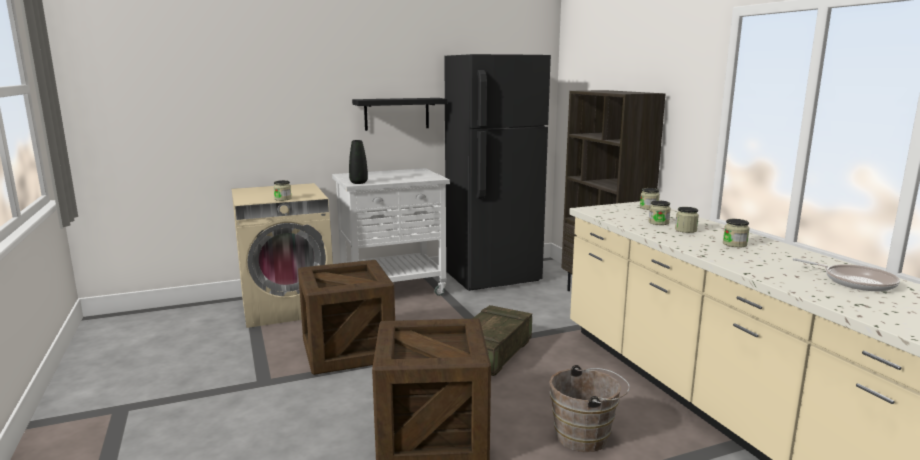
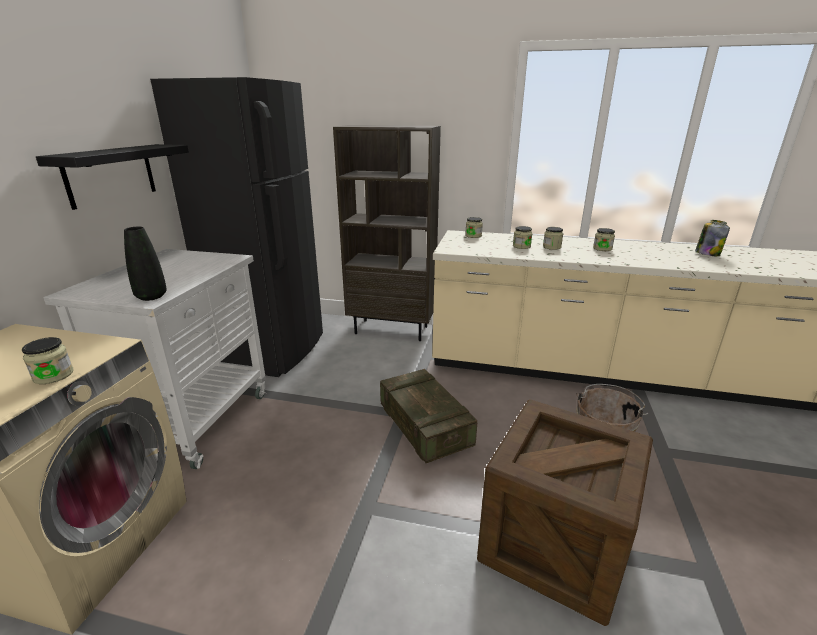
camera: 55 degrees left, 10 degrees up
(348, 350) = (303, 532): crate -> none
(855, 282) = (707, 254): frying pan -> jar

